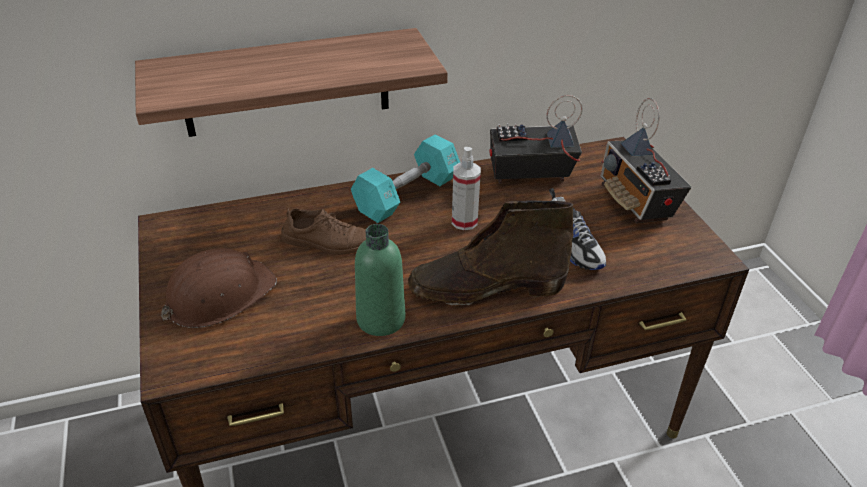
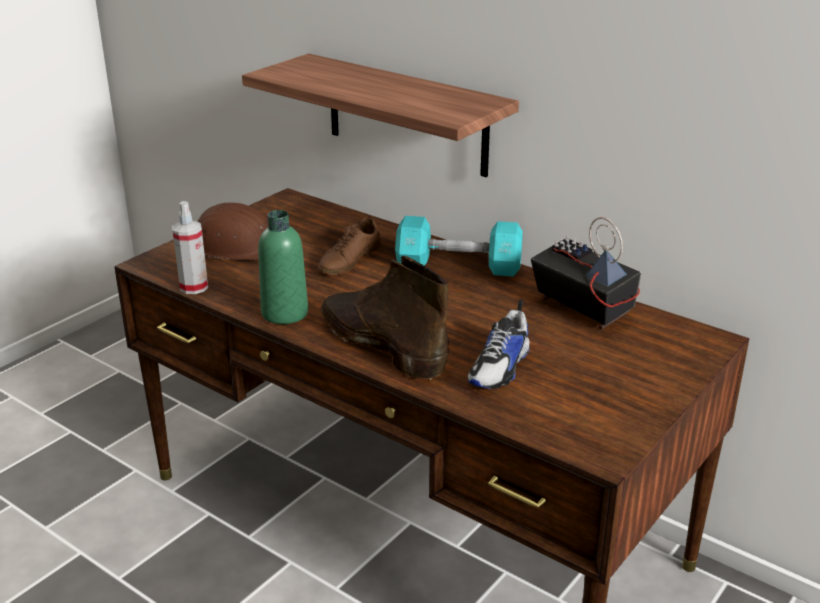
camera: 55 degrees right, 10 degrees down
(328, 242) = (349, 259): brown shoe -> brown shoe turned 60 degrees clockwise
(464, 222) = (458, 303): spray bottle -> spray bottle (194, 287)
(636, 203) = (630, 381): radio -> none

